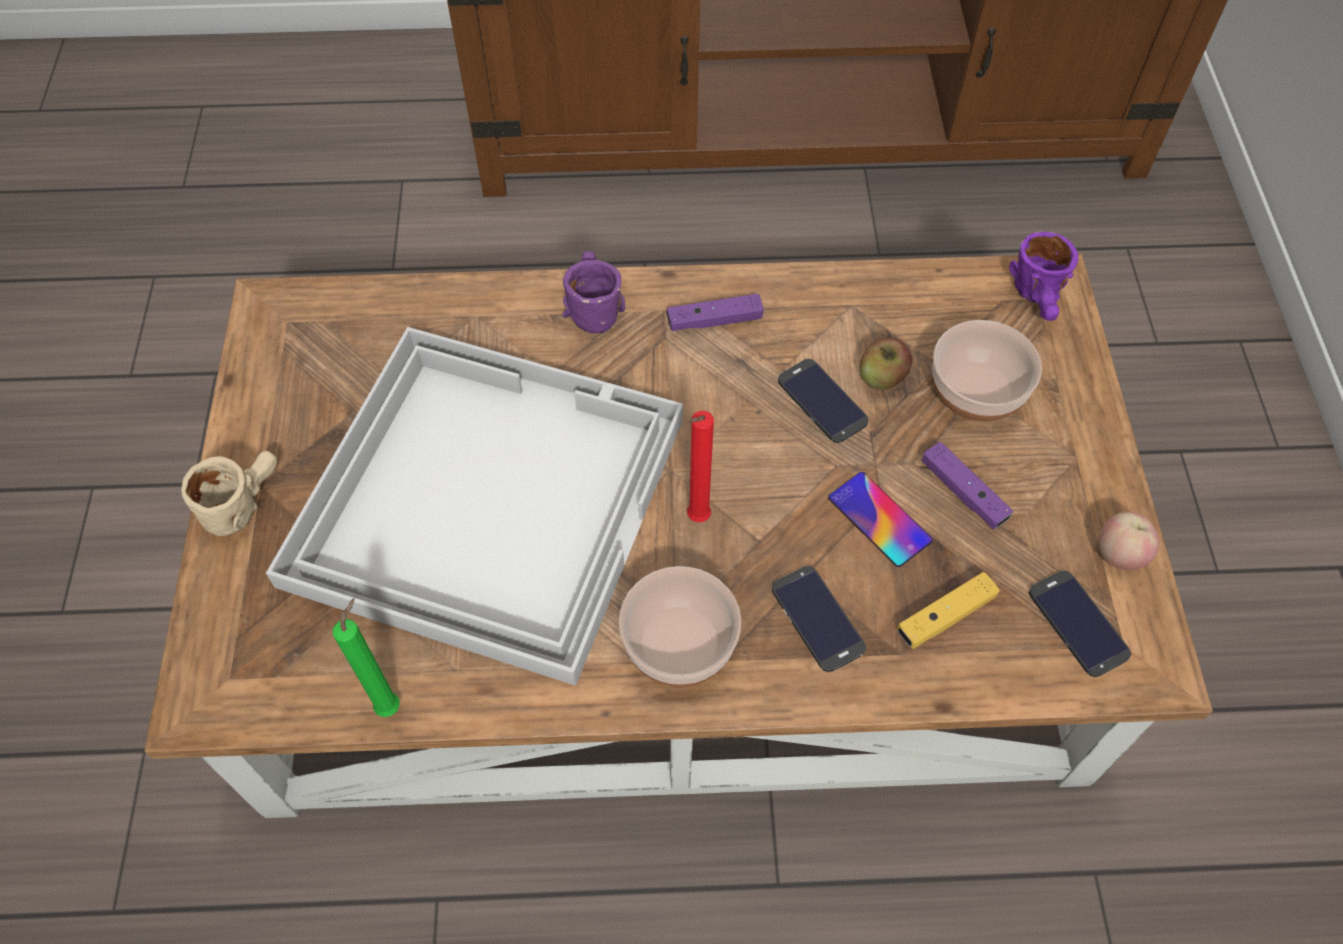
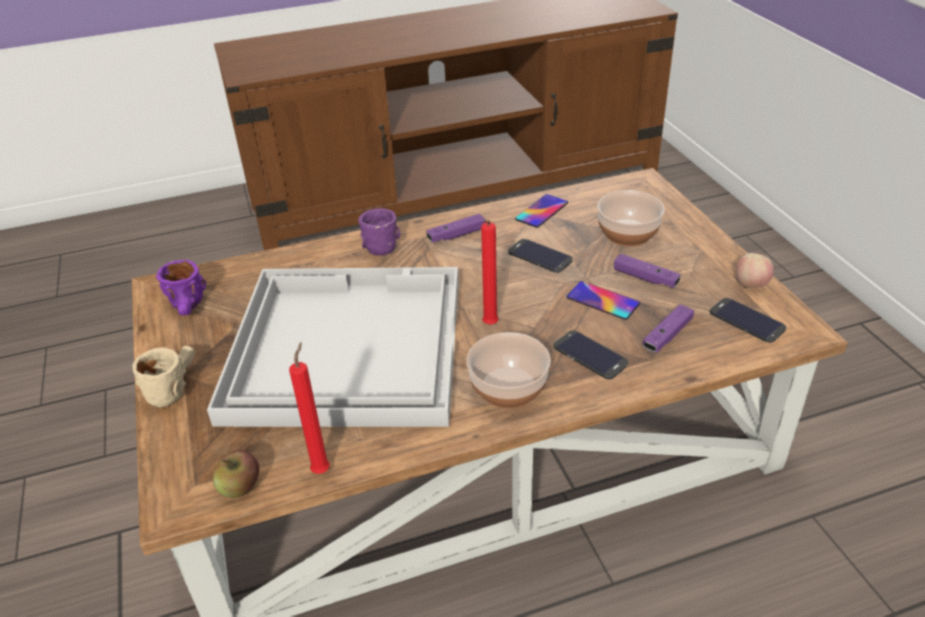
camera: 15 degrees left, 20 degrees down
(391, 704) = (322, 469): green candle -> red candle
(862, 305) = (541, 211): none -> phone
(882, 377) = (569, 239): apple -> apple (240, 487)
(945, 616) = (667, 336): yellow game controller -> purple game controller
(1040, 300) = (642, 190): purple mug -> purple mug (190, 308)

